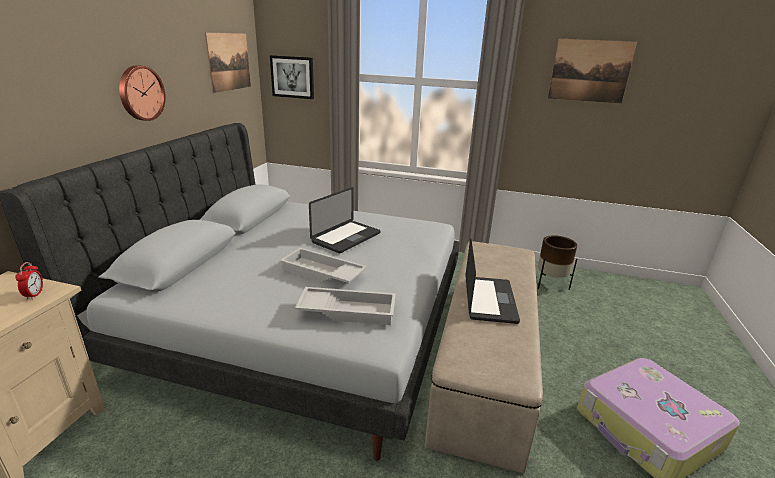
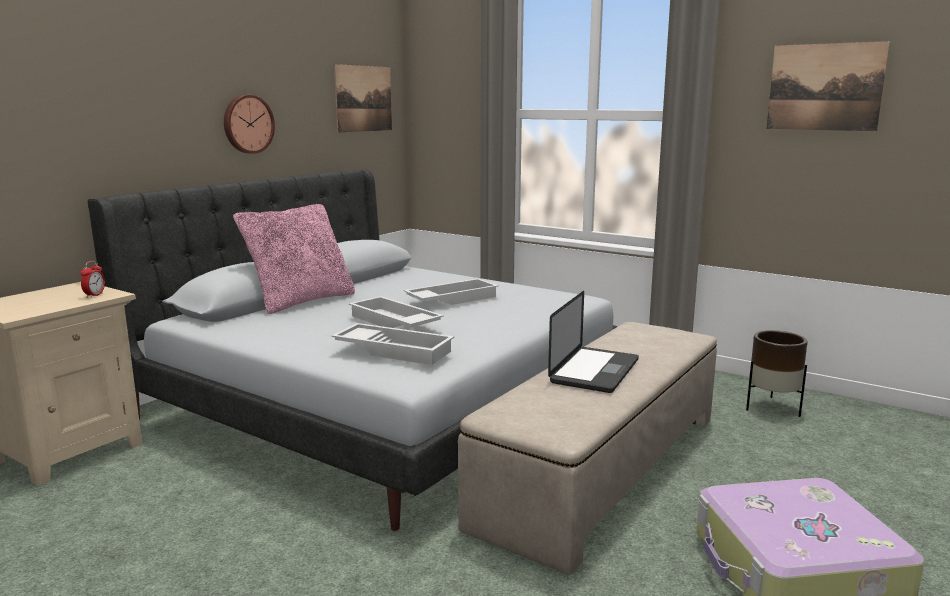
camera: 20 degrees right, 10 degrees down
(223, 252) = (301, 300): none -> pink pillow
(292, 77) = (443, 118): picture -> none
(346, 237) = (452, 299): laptop -> white tray

